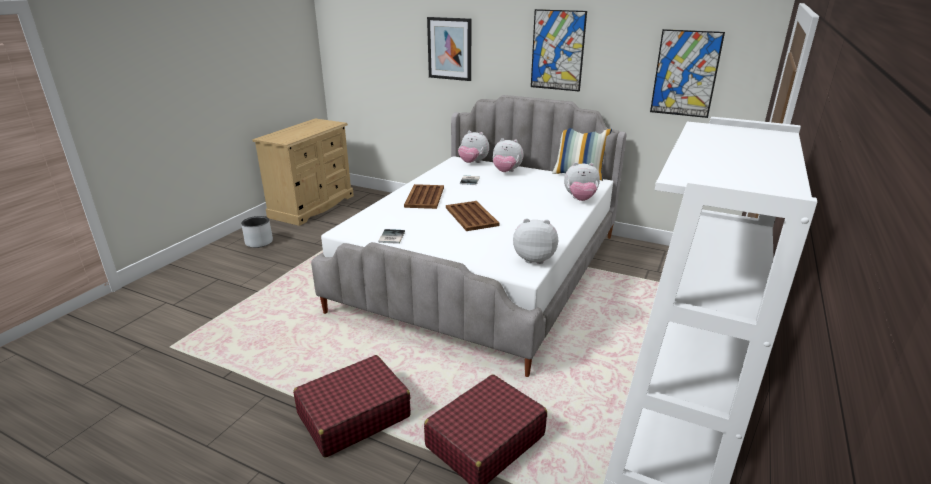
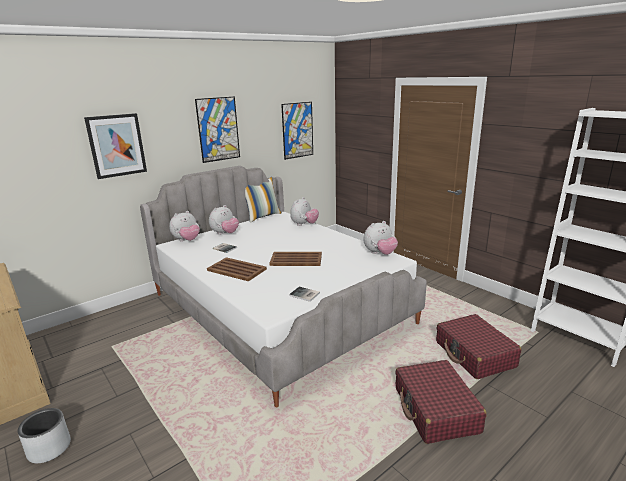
camera: 65 degrees left, 5 degrees down
(534, 258) = (380, 253): plush toy -> plush toy turned 150 degrees counterclockwise

